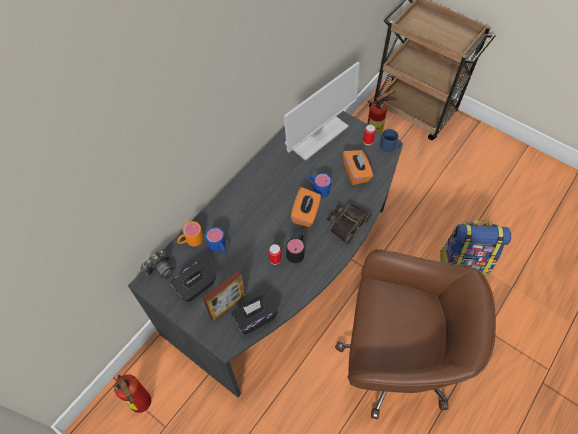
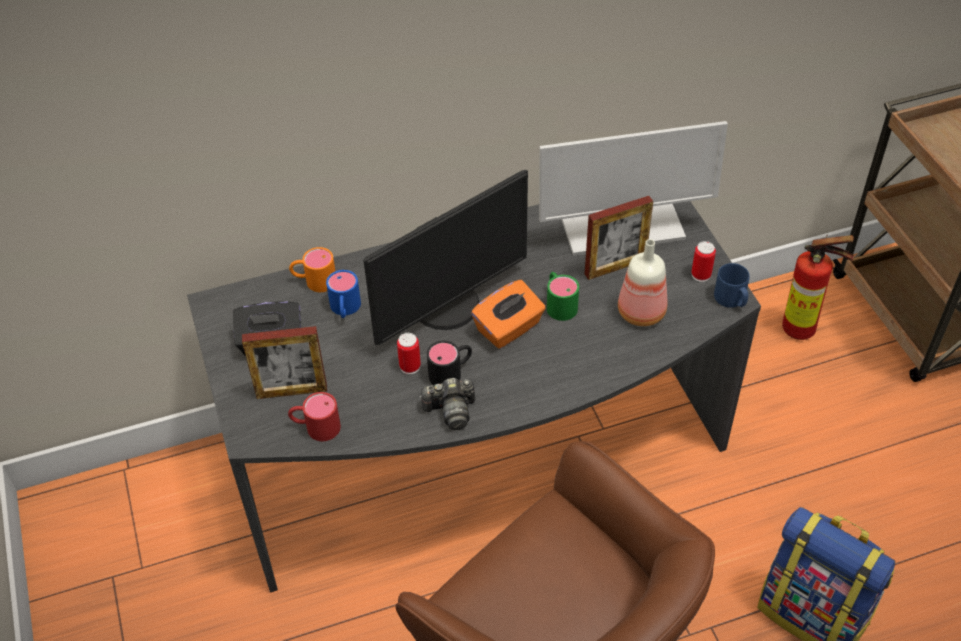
camera: 35 degrees right, 10 degrees down
(142, 405) = (135, 519): fire extinguisher -> none
(160, 268) = (244, 295): camera -> camera (451, 411)
(255, 318) = (315, 427): black tissue box -> red mug
(268, 218) = (448, 306): none -> monitor
(318, 188) = (559, 303): blue mug -> green mug
(328, 156) = (615, 267): none -> picture frame
(346, 223) = (562, 373): binoculars -> none
(356, 173) = (640, 311): orange tissue box -> bottle

